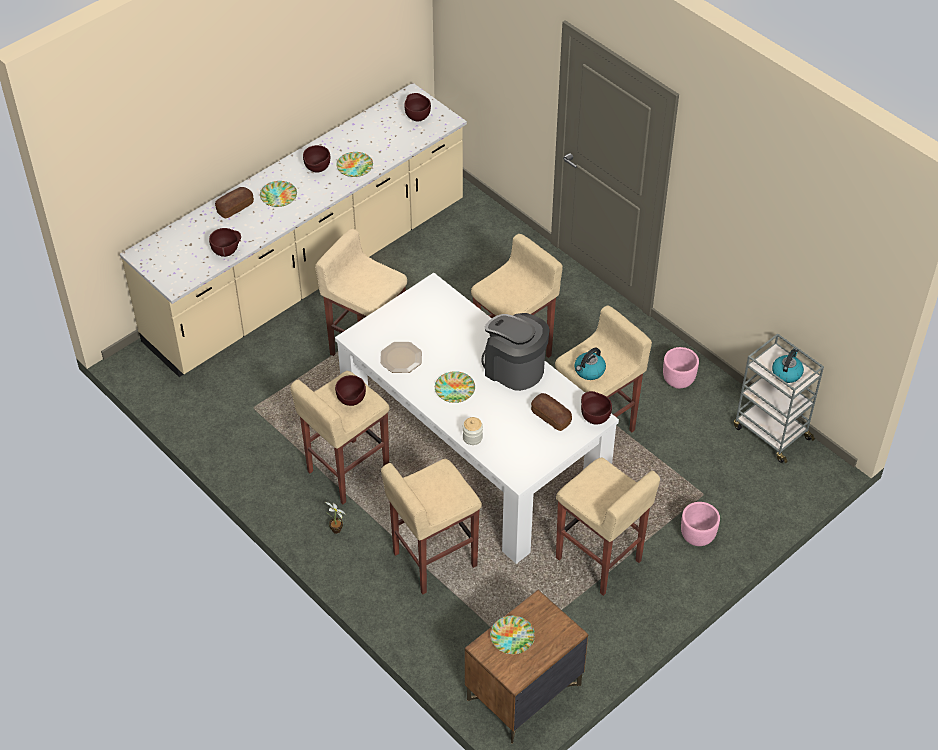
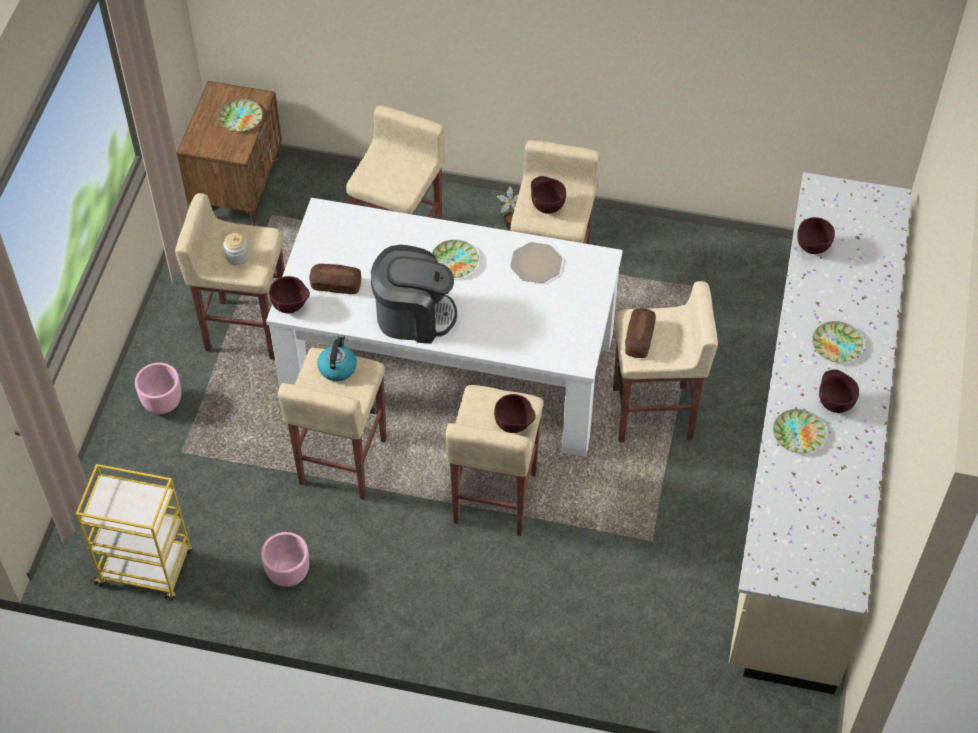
camera: 145 degrees right, 5 degrees up
(235, 207) = (864, 304): bread -> bread (639, 339)
(417, 117) = (802, 555): brown bowl -> brown bowl (514, 426)
(472, 437) = (397, 225): jar -> jar (237, 256)
(770, 432) = (146, 568): grey cart -> yellow cart
(786, 373) = (121, 502): kettle -> none

